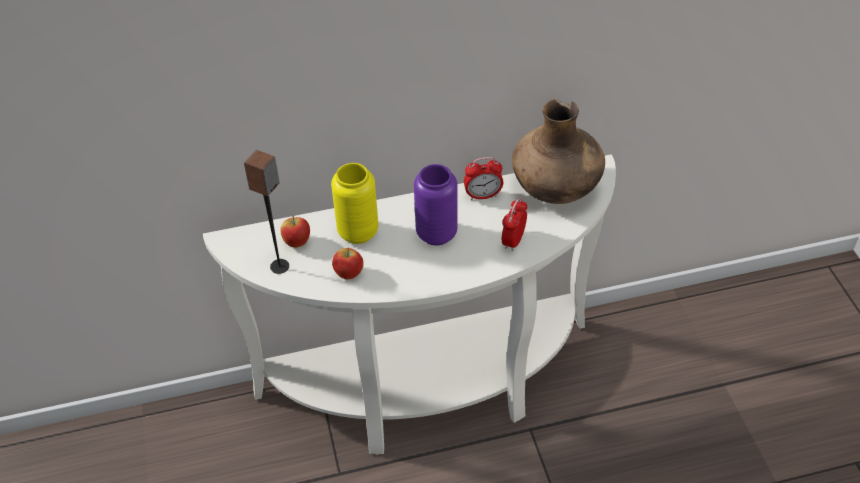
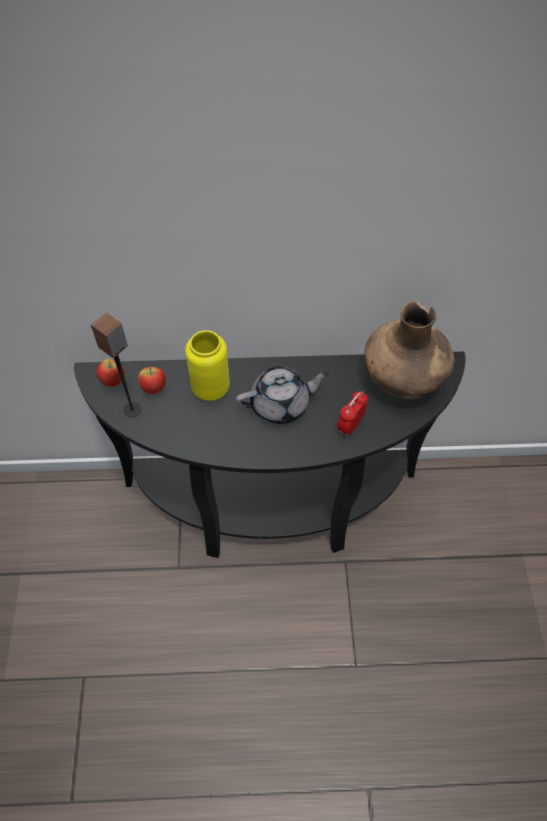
camera: 10 degrees right, 10 degrees up
(348, 274) = (191, 430): apple -> apple (113, 381)
(432, 391) = (271, 509): white console table -> black console table
(436, 234) = (281, 404): purple vase -> grey teapot
(483, 195) = (333, 372): alarm clock -> none

